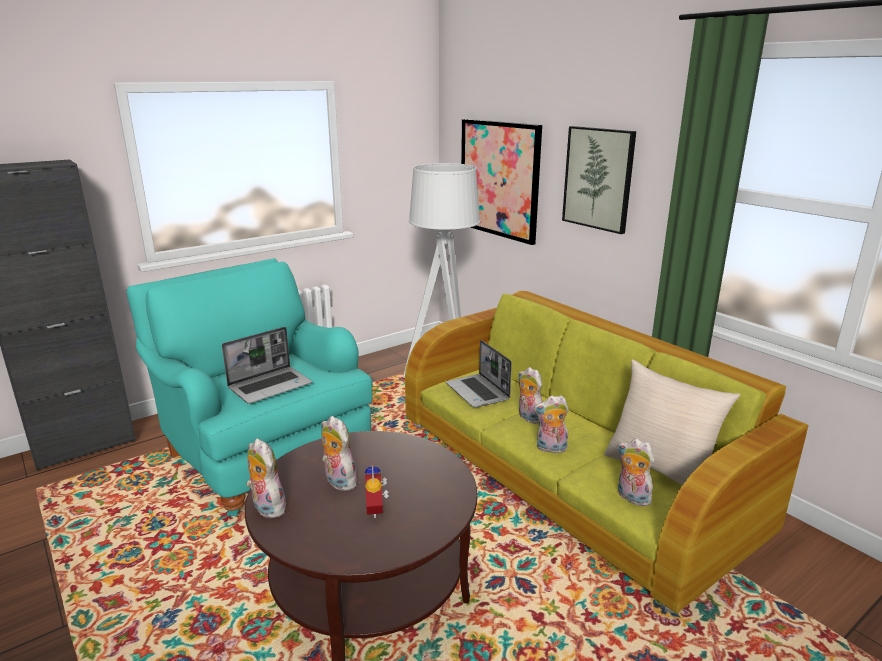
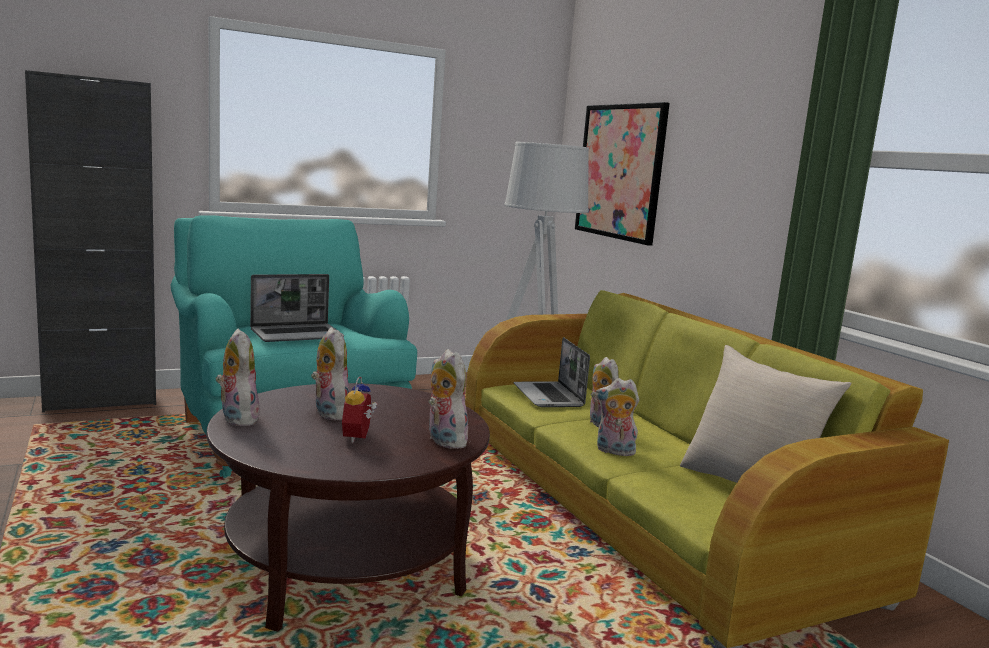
camera: 10 degrees right, 10 degrees down
(598, 178) = (725, 158): picture -> none
(631, 498) = (697, 506): plush toy -> plush toy (443, 440)

